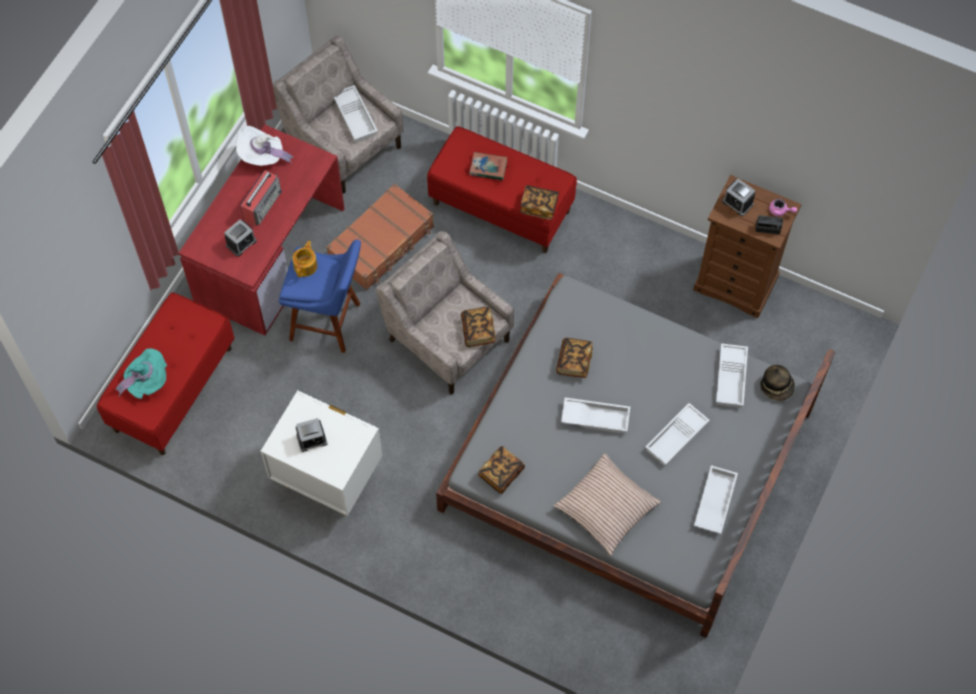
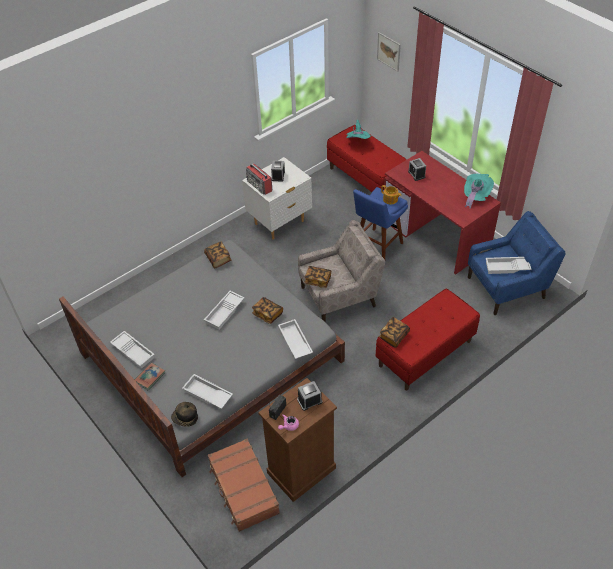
camera: 115 degrees right, 15 degrees down
(67, 272) = (389, 51): none -> picture
(263, 156) = (475, 196): white hat -> turquoise hat
(263, 204) = (440, 188): radio -> radio (260, 186)
(343, 144) = (507, 287): beige armchair -> blue armchair
(382, 243) = (422, 285): brown suitcase -> brown suitcase (243, 489)
(488, 168) = (437, 319): book -> book (150, 377)
(606, 508) = (166, 298): pillow -> none
(676, 438) = (186, 348): white tray -> white tray (294, 342)

